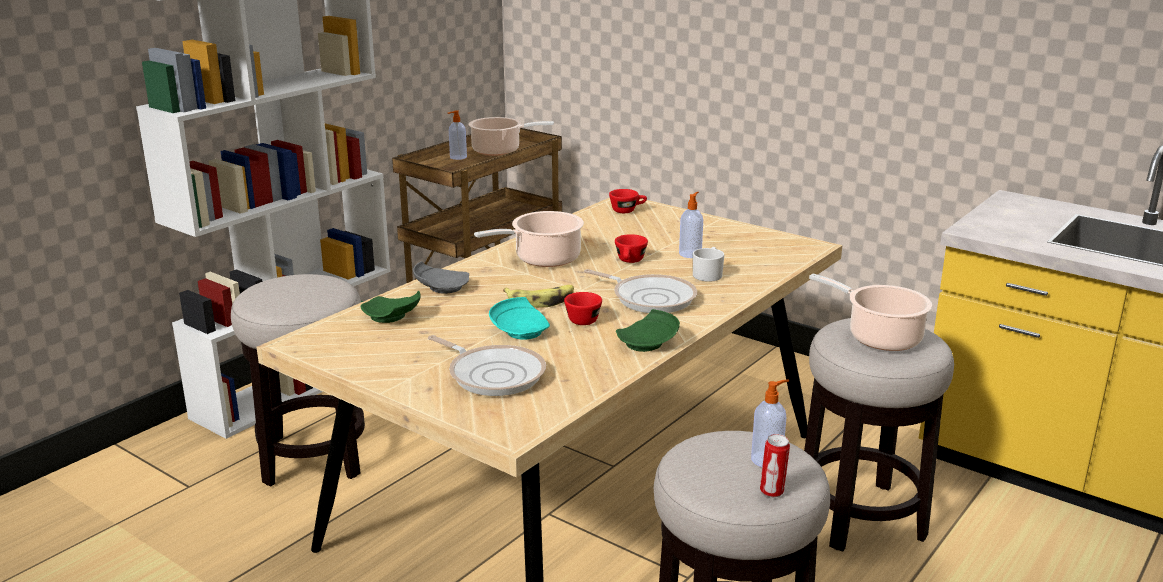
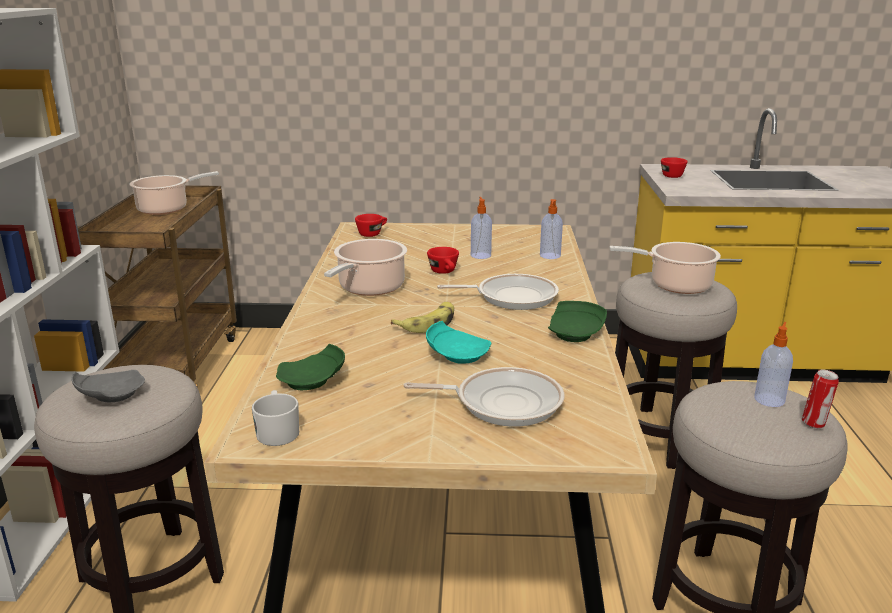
camera: 35 degrees left, 0 degrees up
(441, 288) = (316, 338): grey plate -> grey plate (110, 395)
(457, 157) = (131, 221): soap dispenser -> soap dispenser (550, 256)
(584, 319) = (491, 328): red cup -> red cup (669, 175)
(708, 274) = (521, 267): white mug -> white mug (277, 431)

